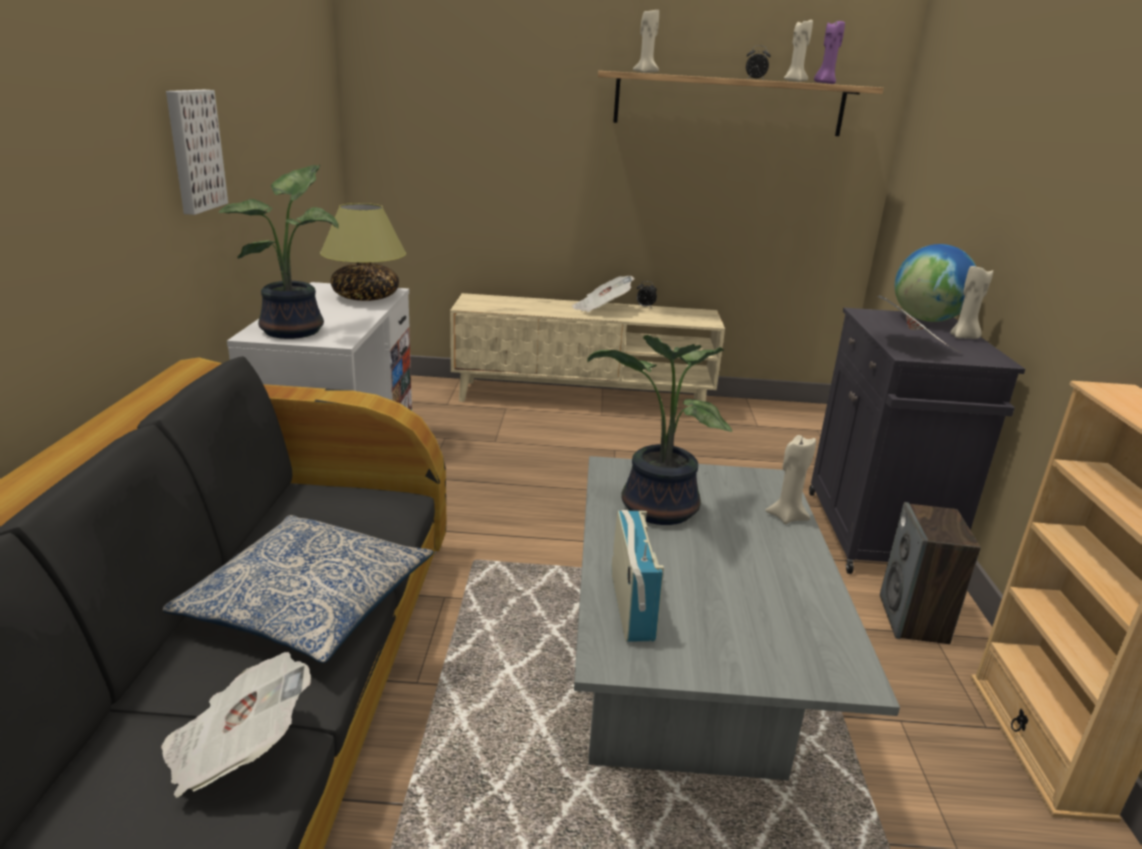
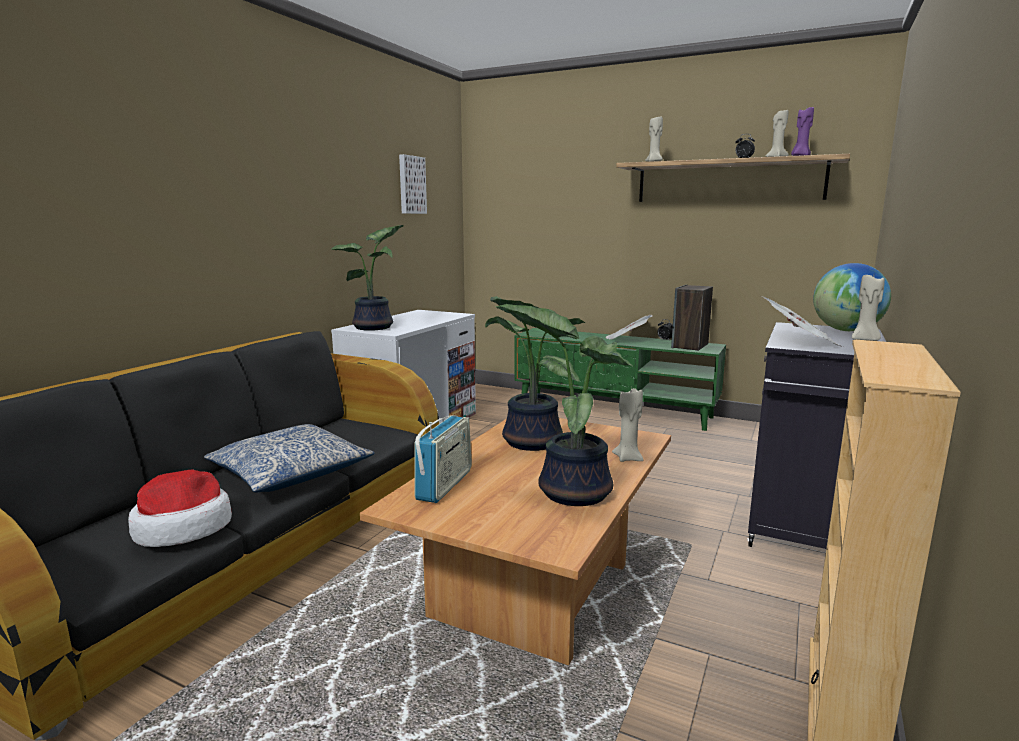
camera: 25 degrees right, 10 degrees down
(193, 150) = (320, 213): picture -> picture (411, 185)
(237, 750) = (183, 528): newspaper -> hat
(366, 297) = (441, 316): table lamp -> none
(583, 399) = (614, 410): beige tv stand -> green tv stand
(687, 693) = (537, 593): grey coffee table -> brown coffee table
(779, 582) = (572, 490): none -> potted plant
(913, 620) = (787, 589): speaker -> speaker (690, 346)

